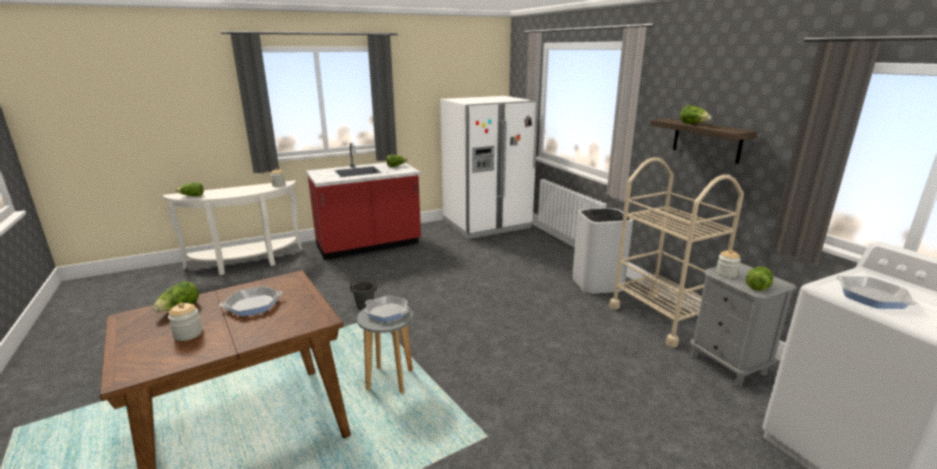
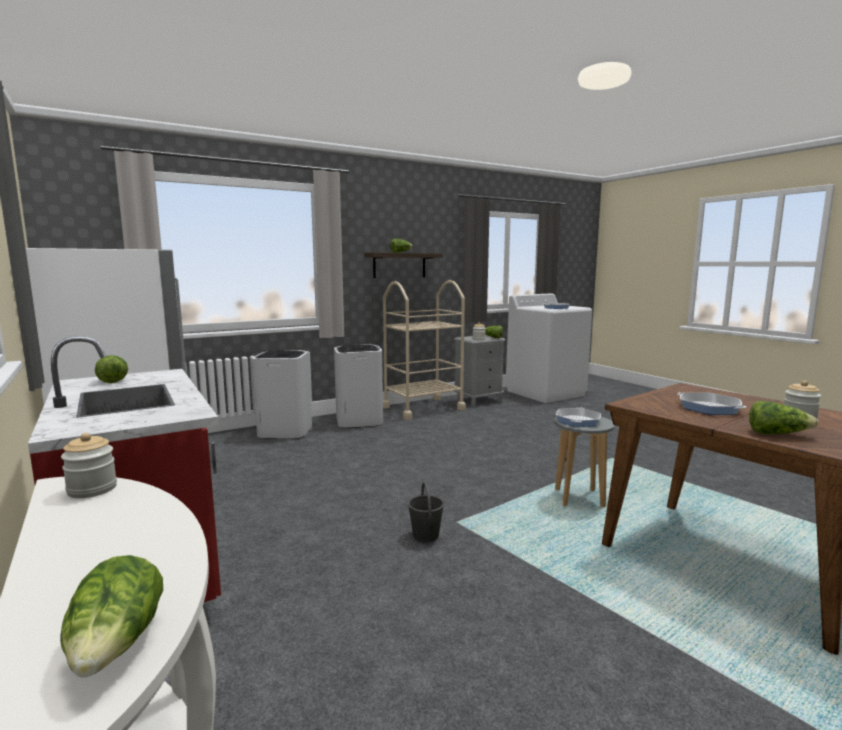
camera: 95 degrees left, 10 degrees down
(559, 256) = (285, 431): none -> white trash can

